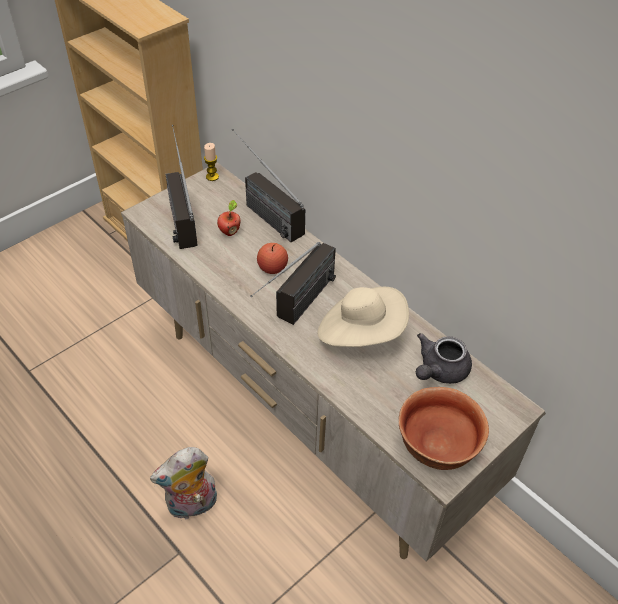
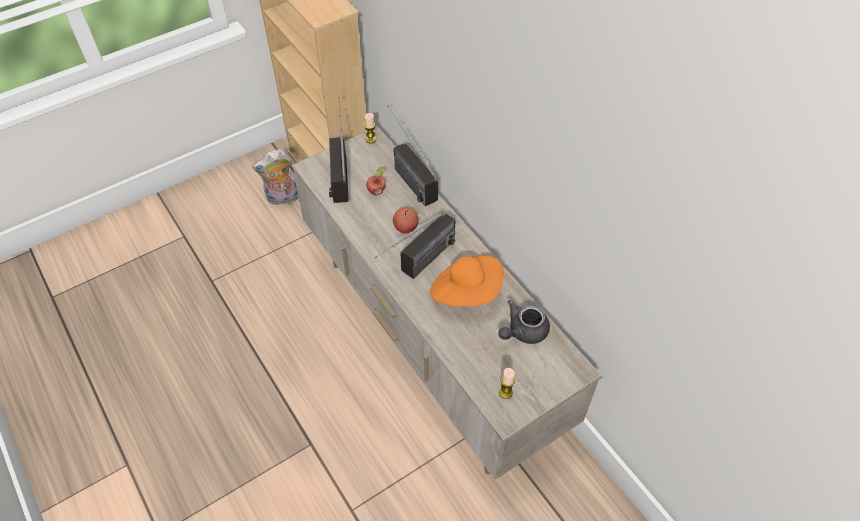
camera: 10 degrees right, 5 degrees up
(192, 506) = (326, 409): plush toy -> plush toy (282, 199)
(361, 333) = (466, 292): beige hat -> orange hat
(435, 445) = (505, 392): bowl -> candle

